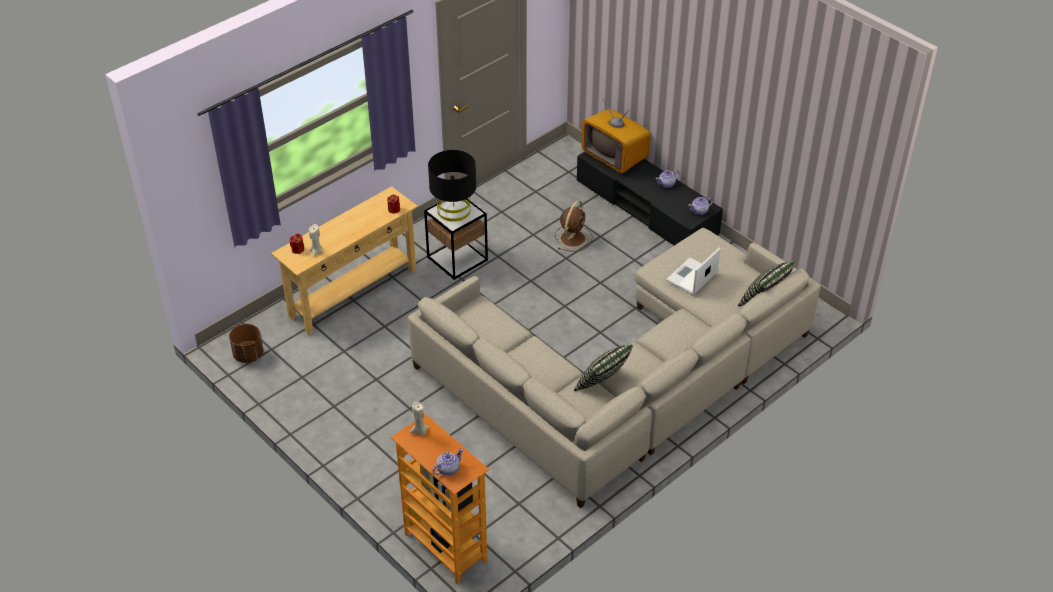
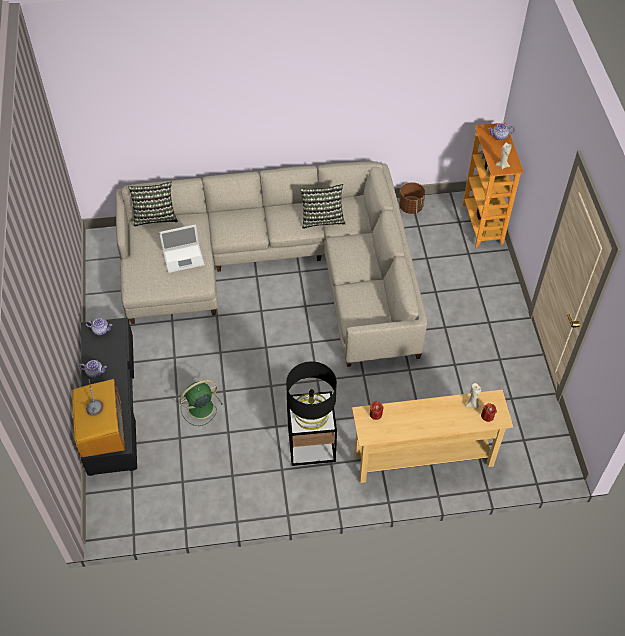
camera: 145 degrees left, 10 degrees up
(248, 355) = (545, 444): brown planter -> brown planter (411, 207)
(573, 238) = (199, 408): brown fan -> green fan

